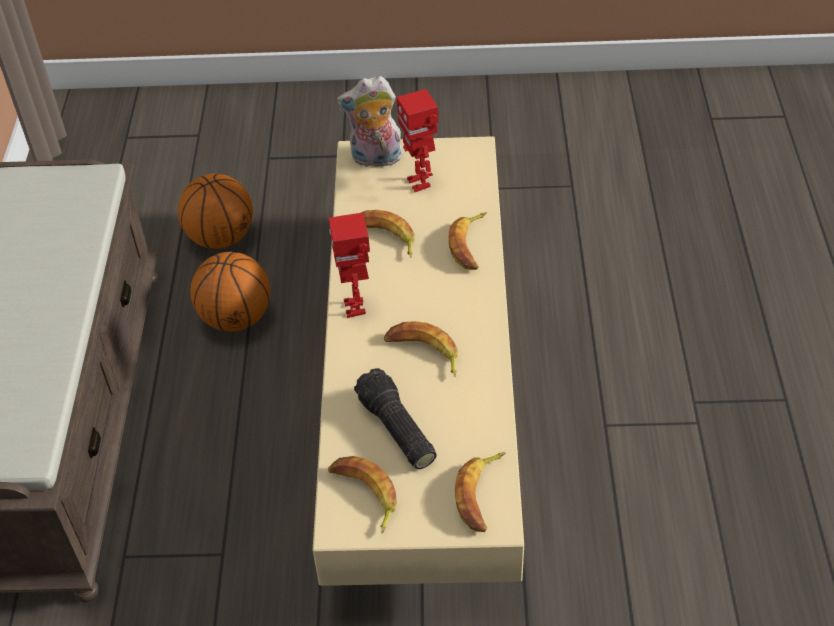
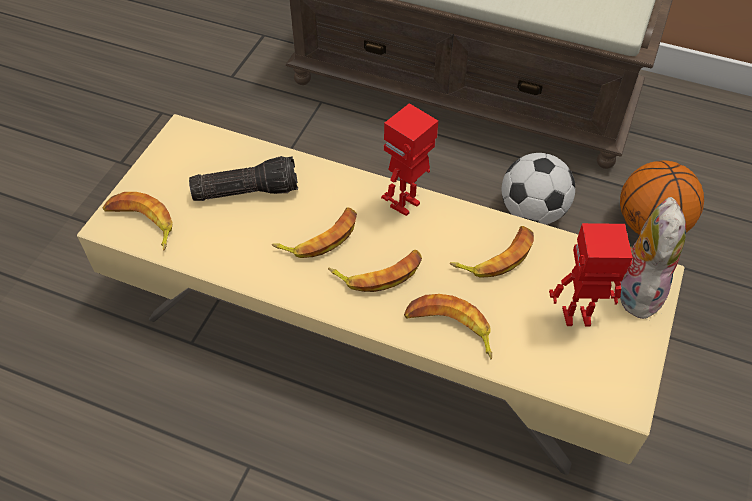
camera: 110 degrees right, 5 degrees up
(236, 318) = (532, 212): basketball -> football
(356, 307) = (406, 205): toy robot -> toy robot turned 60 degrees counterclockwise
(364, 495) = (198, 153): banana -> banana (379, 273)

